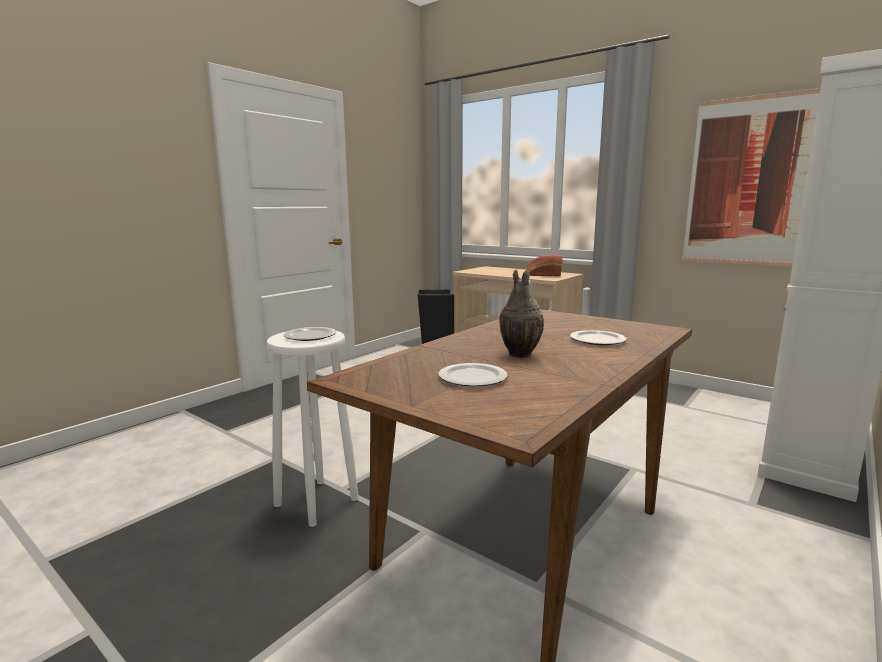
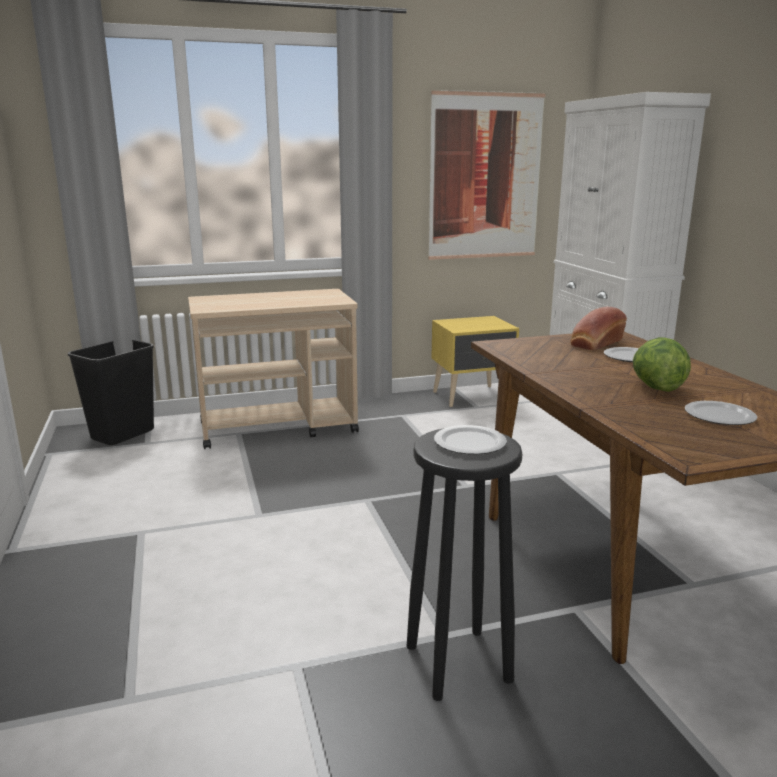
camera: 55 degrees left, 5 degrees up
(317, 501) = (458, 661): white stool -> black stool
(518, 355) = (656, 387): vase -> lettuce
(543, 275) = (312, 298): bread -> bread (595, 343)
(700, 399) = (472, 397): none -> yellow nightstand

